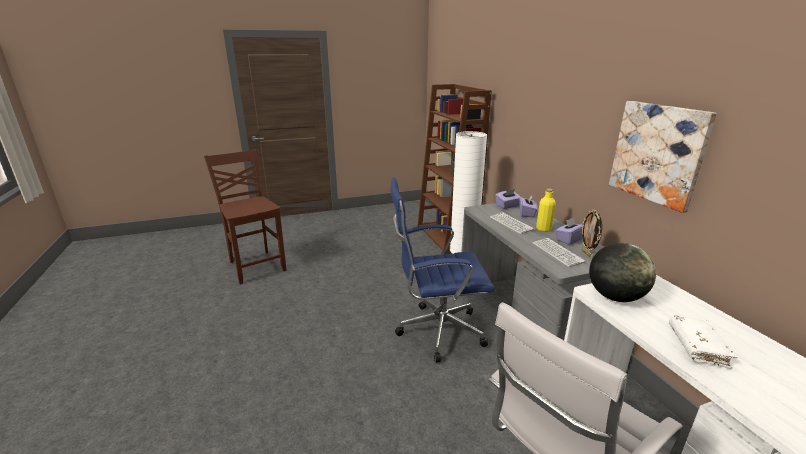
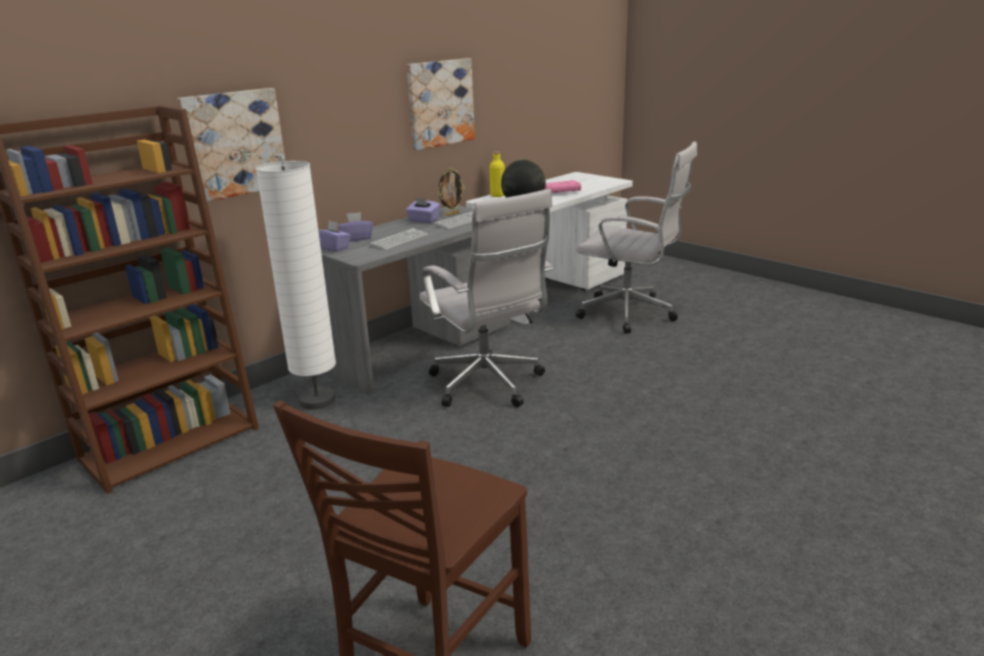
camera: 115 degrees left, 0 degrees up
(436, 331) = (488, 386): blue office chair -> white office chair
(513, 122) = (234, 144): none -> picture
(543, 229) = (404, 229): yellow bottle -> yellow bottle (497, 195)
(697, 347) = (560, 192): white book -> pink book

